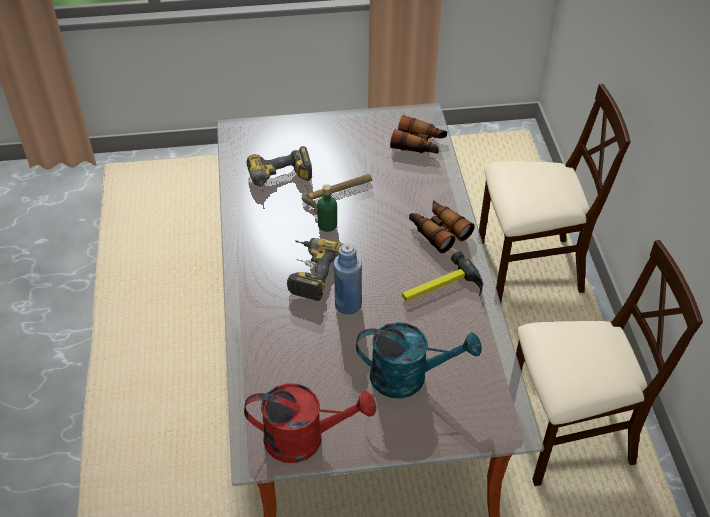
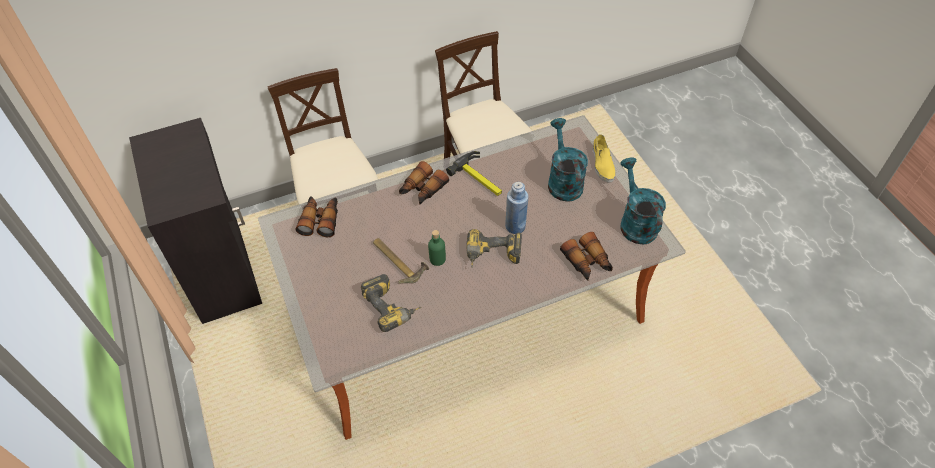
camera: 105 degrees left, 5 degrees up
(262, 361) = (587, 262): none -> binoculars
(305, 438) = (635, 222): red watering can -> turquoise watering can
(429, 436) = (602, 163): none -> yellow shoe
(477, 168) = (223, 270): none -> black cabinet

